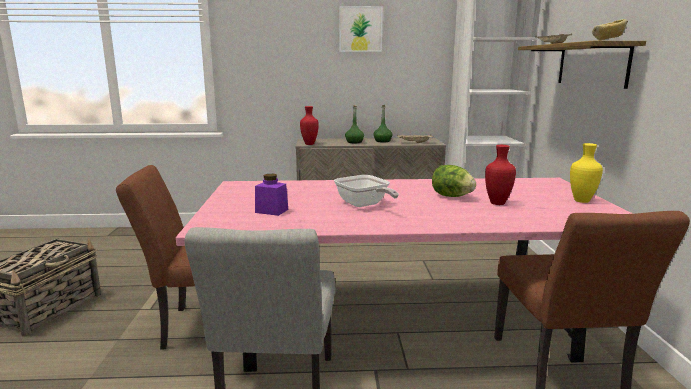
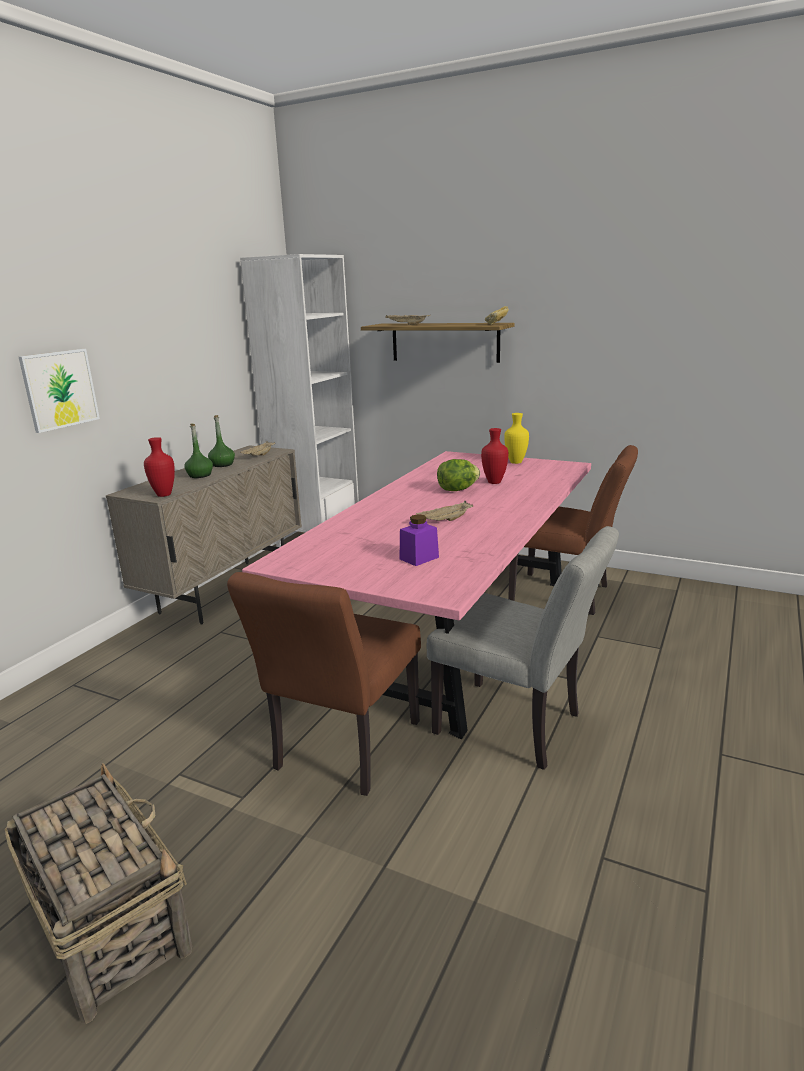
camera: 60 degrees left, 5 degrees up
(360, 29) = (151, 312): picture -> picture (60, 389)
(364, 205) = (445, 521): frying pan -> beige tray

